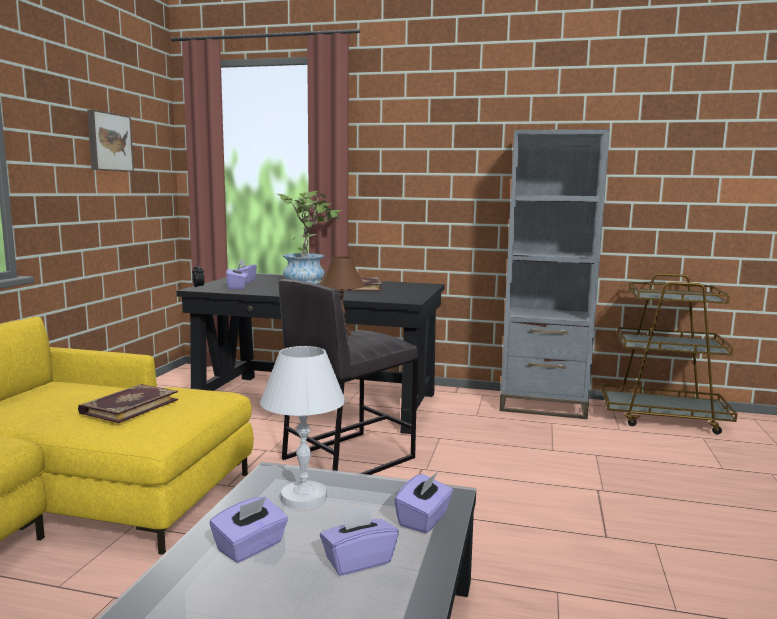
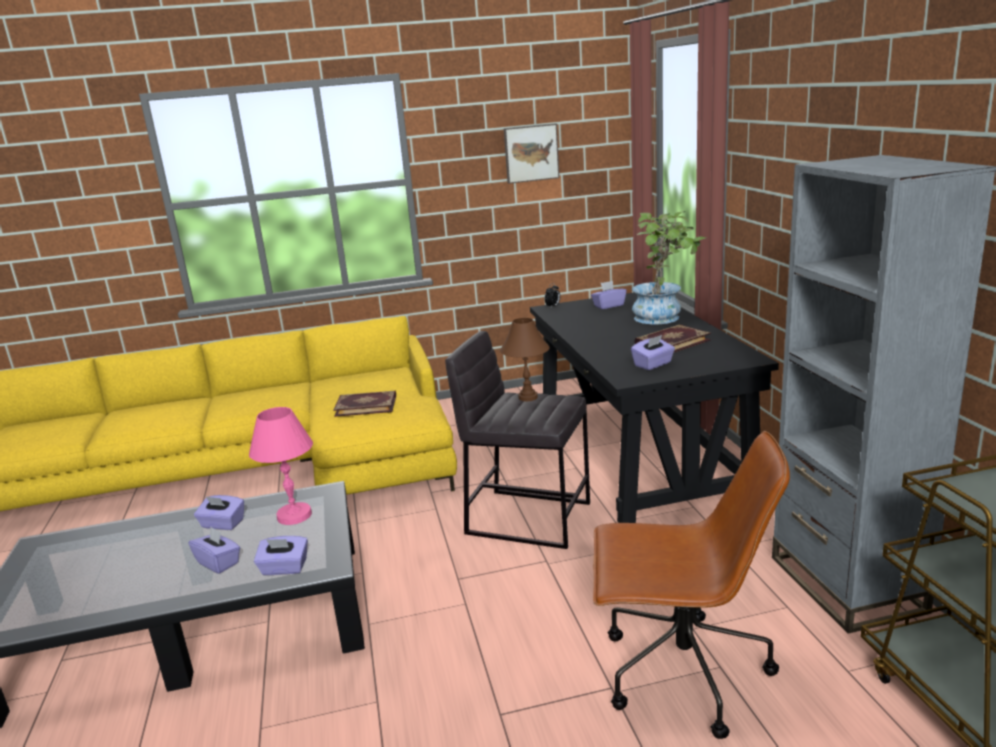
camera: 65 degrees right, 10 degrees up
(237, 287) = (576, 314): purple tissue box -> purple tissue box (653, 364)
(304, 497) = (295, 515): white table lamp -> pink table lamp
(595, 466) = (681, 673): none -> brown office chair

